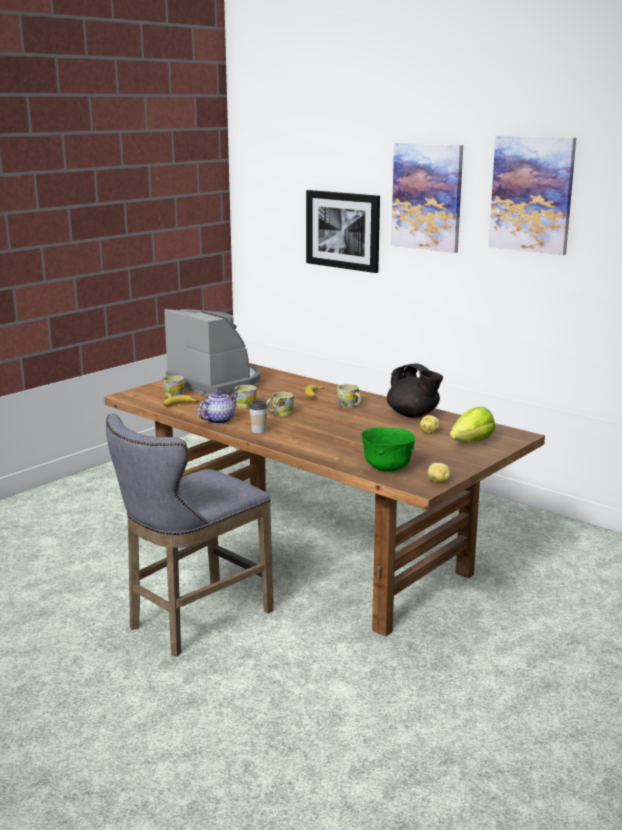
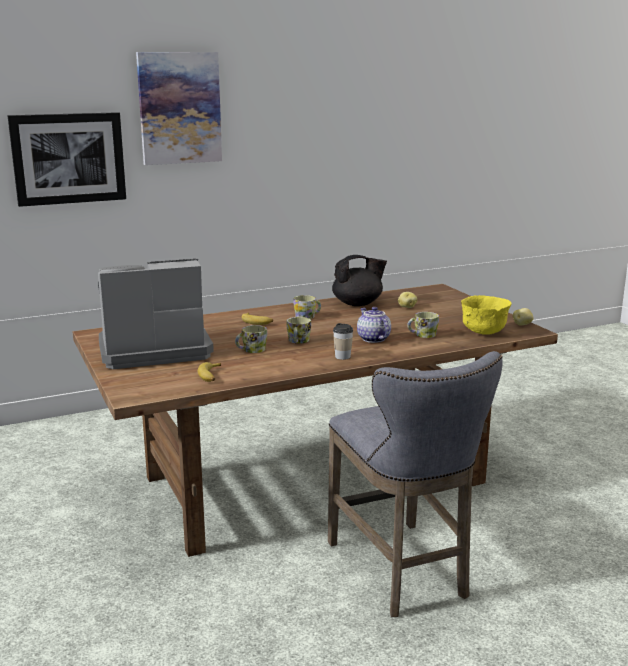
camera: 65 degrees left, 0 degrees up
(173, 394) = (167, 373): mug -> mug (422, 335)
(218, 420) = (289, 367): teapot -> teapot (372, 339)
(387, 469) = (483, 333): green bowl -> yellow bowl
(472, 442) = (442, 301): lettuce -> none
(532, 194) = (290, 95): picture -> none

